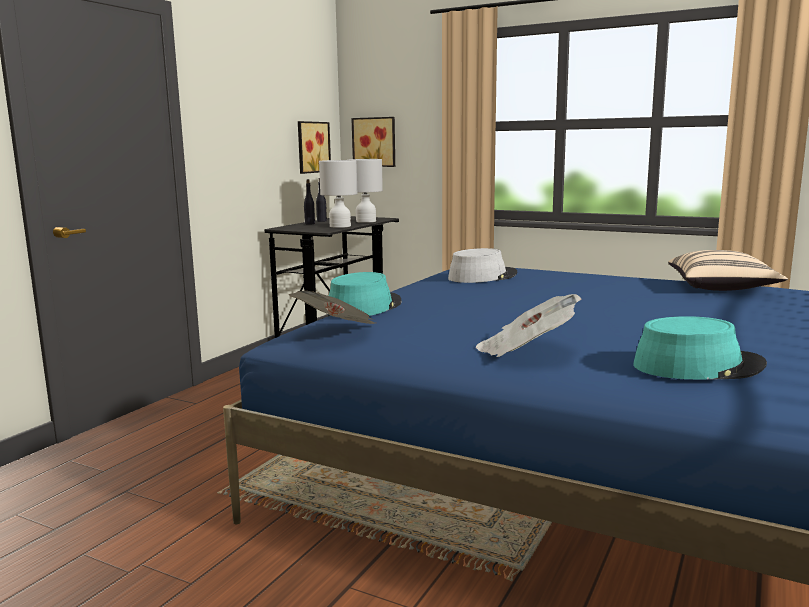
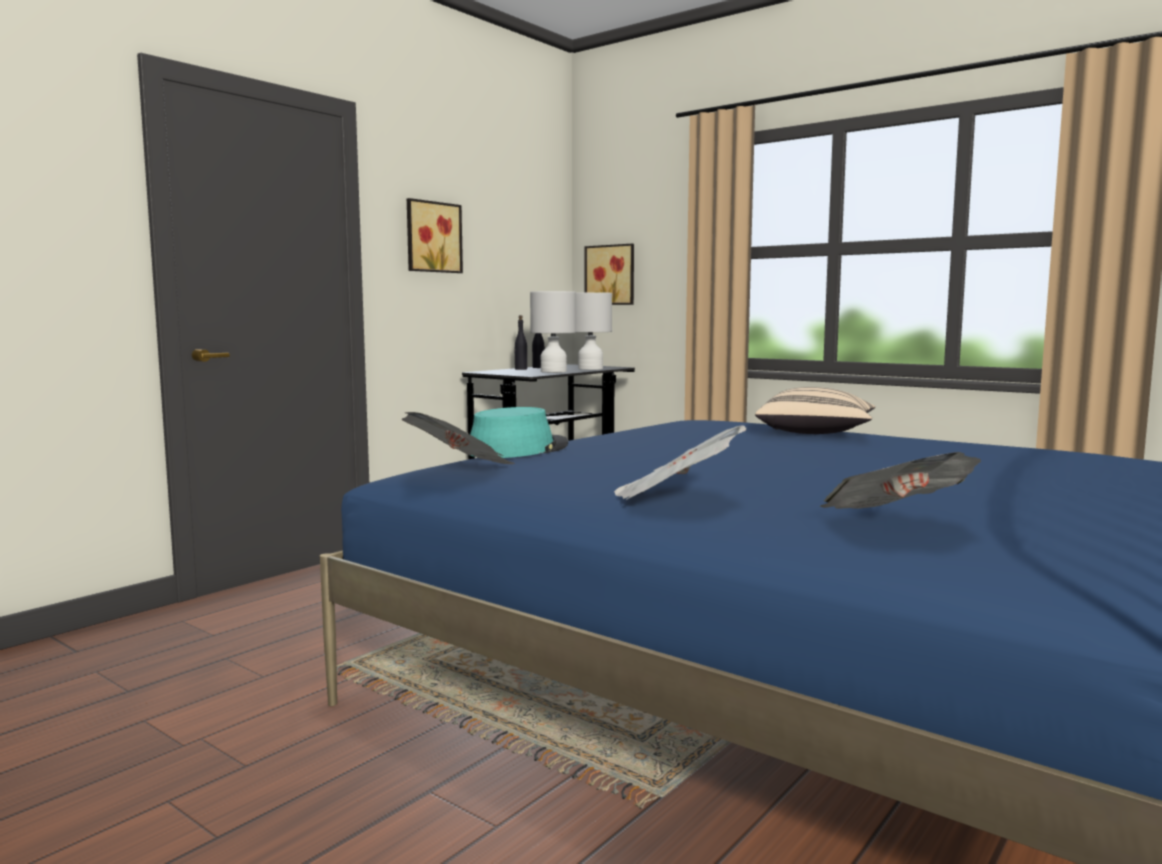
camera: 10 degrees right, 5 degrees down
(311, 147) = (532, 279): picture -> picture (432, 237)
(482, 276) = (696, 428): grey hat -> none
(697, 366) = (894, 524): turquoise hat -> newspaper
(722, 288) = (1013, 451): beige pillow -> beige pillow (816, 433)

